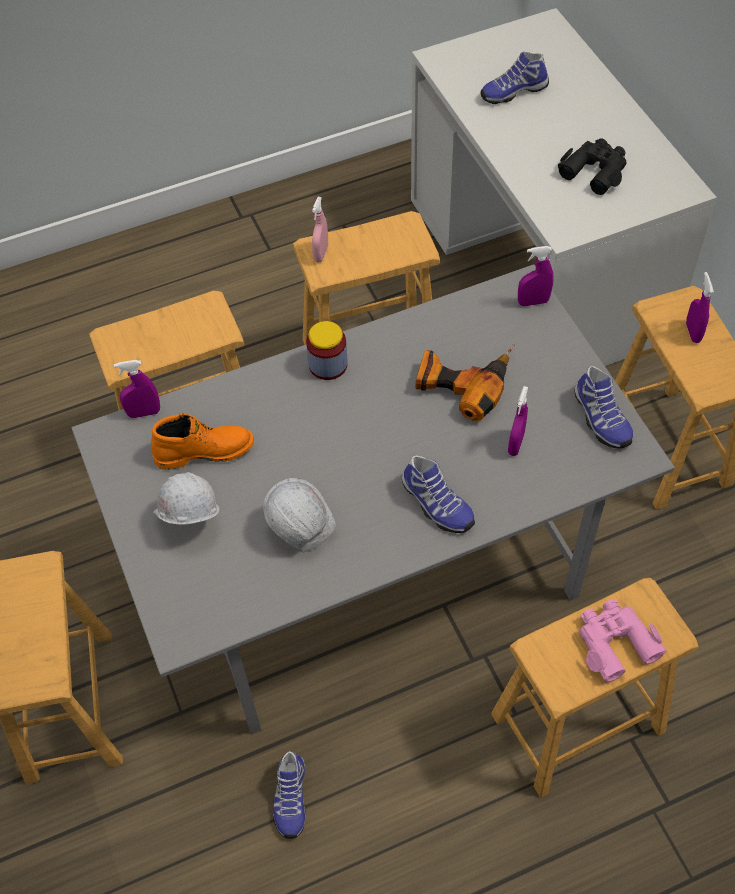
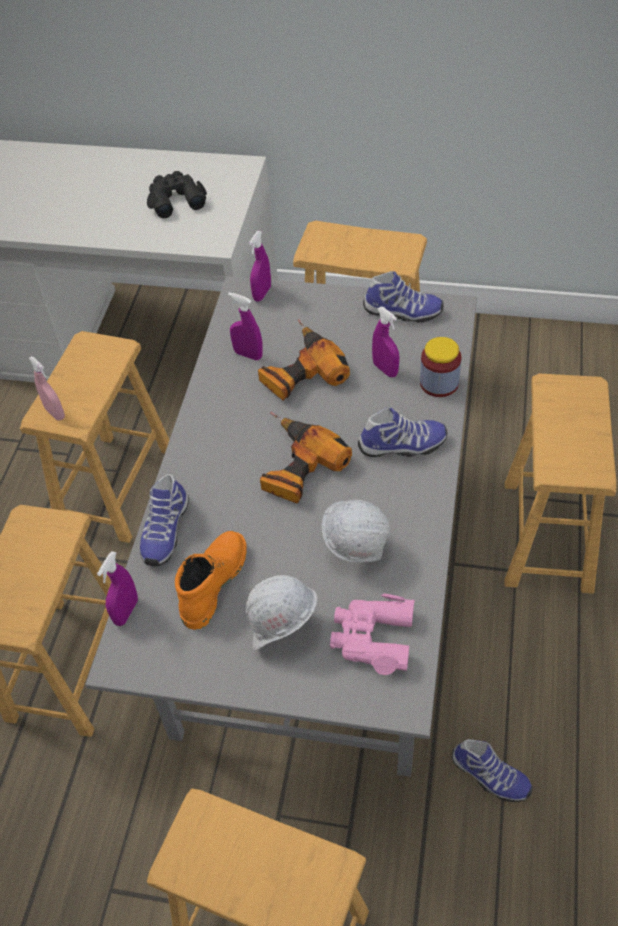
camera: 55 degrees left, 5 degrees down
(328, 365) = (202, 447): jar -> jar (439, 383)
(355, 439) = (295, 466): none -> power drill
(513, 91) = (48, 201): shoe -> shoe (164, 530)
(614, 642) = (576, 421): pink binoculars -> pink binoculars (372, 638)
(693, 332) = (348, 244): purple spray bottle -> purple spray bottle (248, 355)

